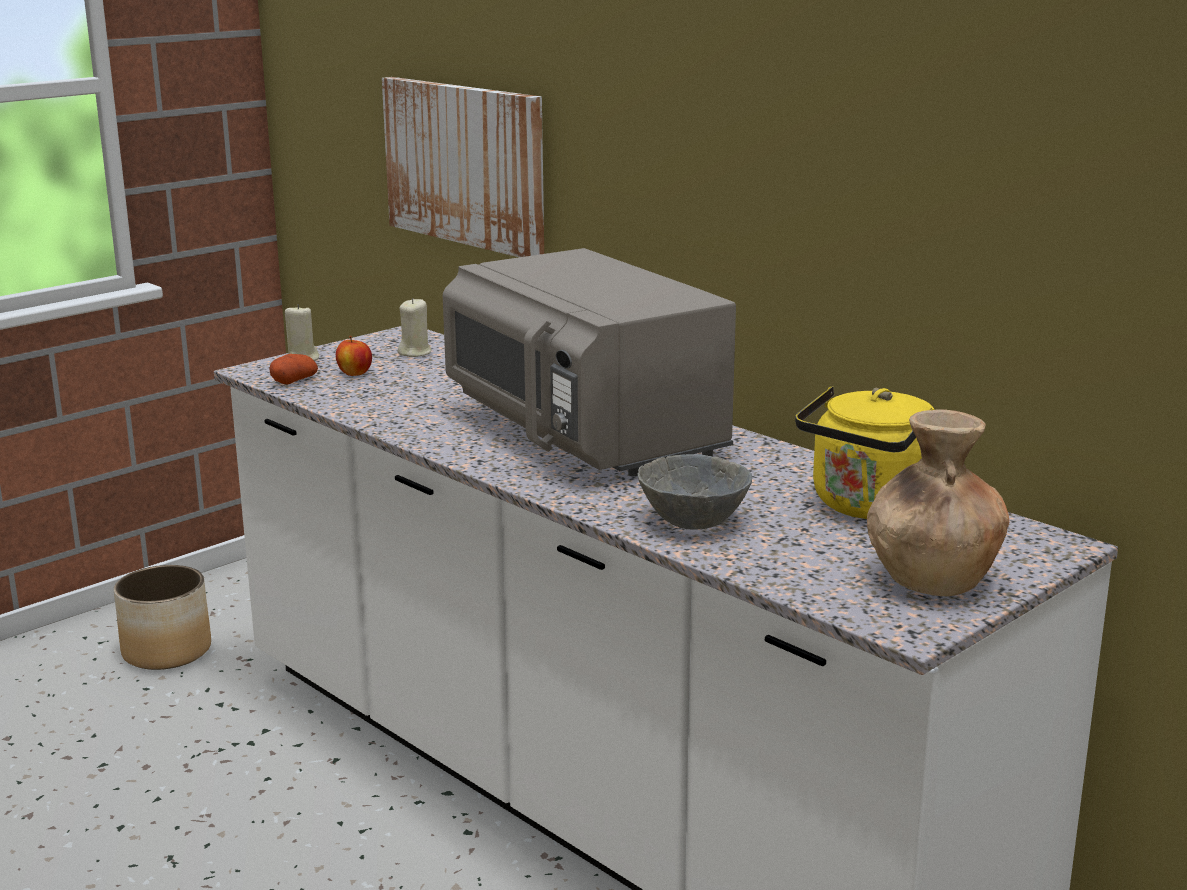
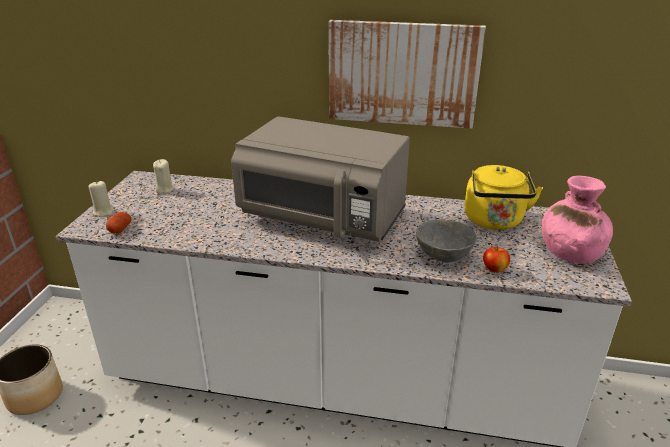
camera: 35 degrees left, 10 degrees up
(355, 373) = (149, 213): apple -> apple (494, 269)
(465, 164) = (166, 75): picture -> picture (403, 73)
(931, 578) = (569, 253): brown vase -> pink vase

